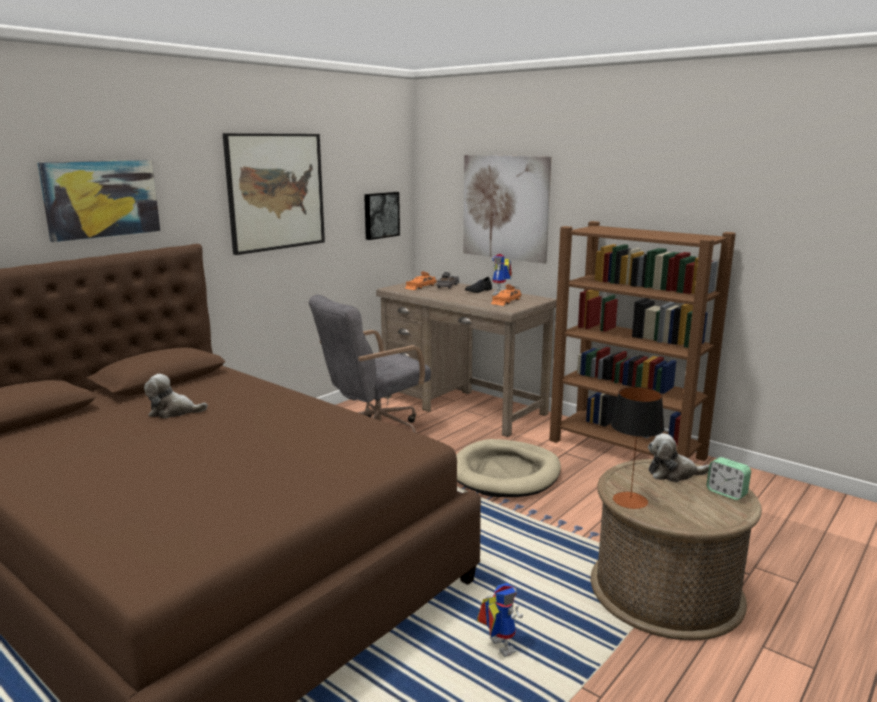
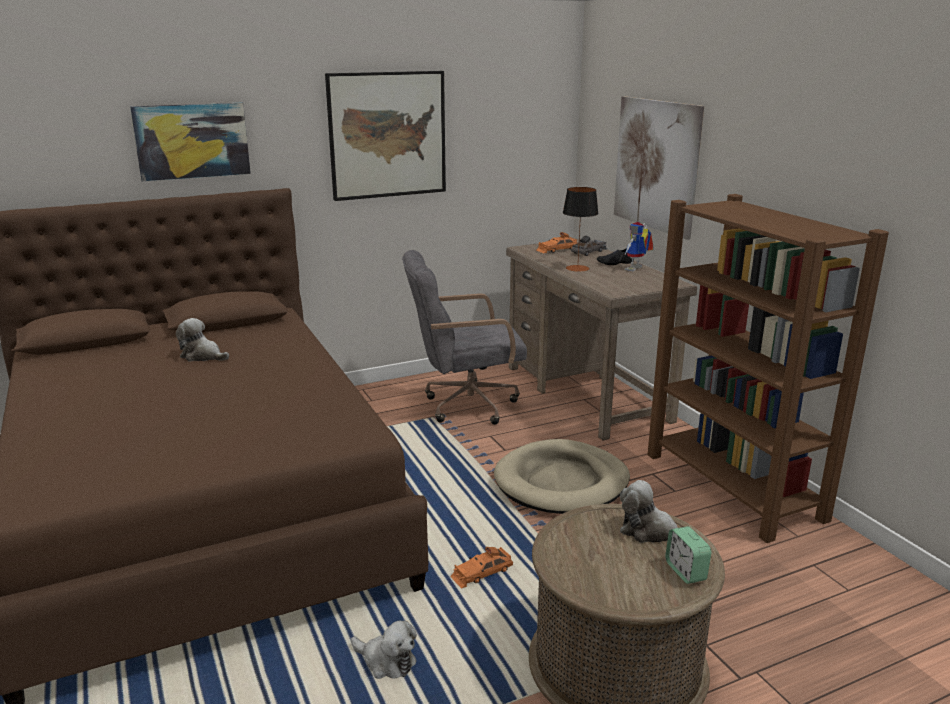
camera: 25 degrees right, 5 degrees up
(380, 215) = (526, 162): picture -> none
(496, 646) = (386, 661): toy robot -> plush toy
(506, 301) = (627, 281): orange toy car -> orange toy car (481, 572)
(630, 500) = (560, 550): table lamp -> table lamp (577, 268)

